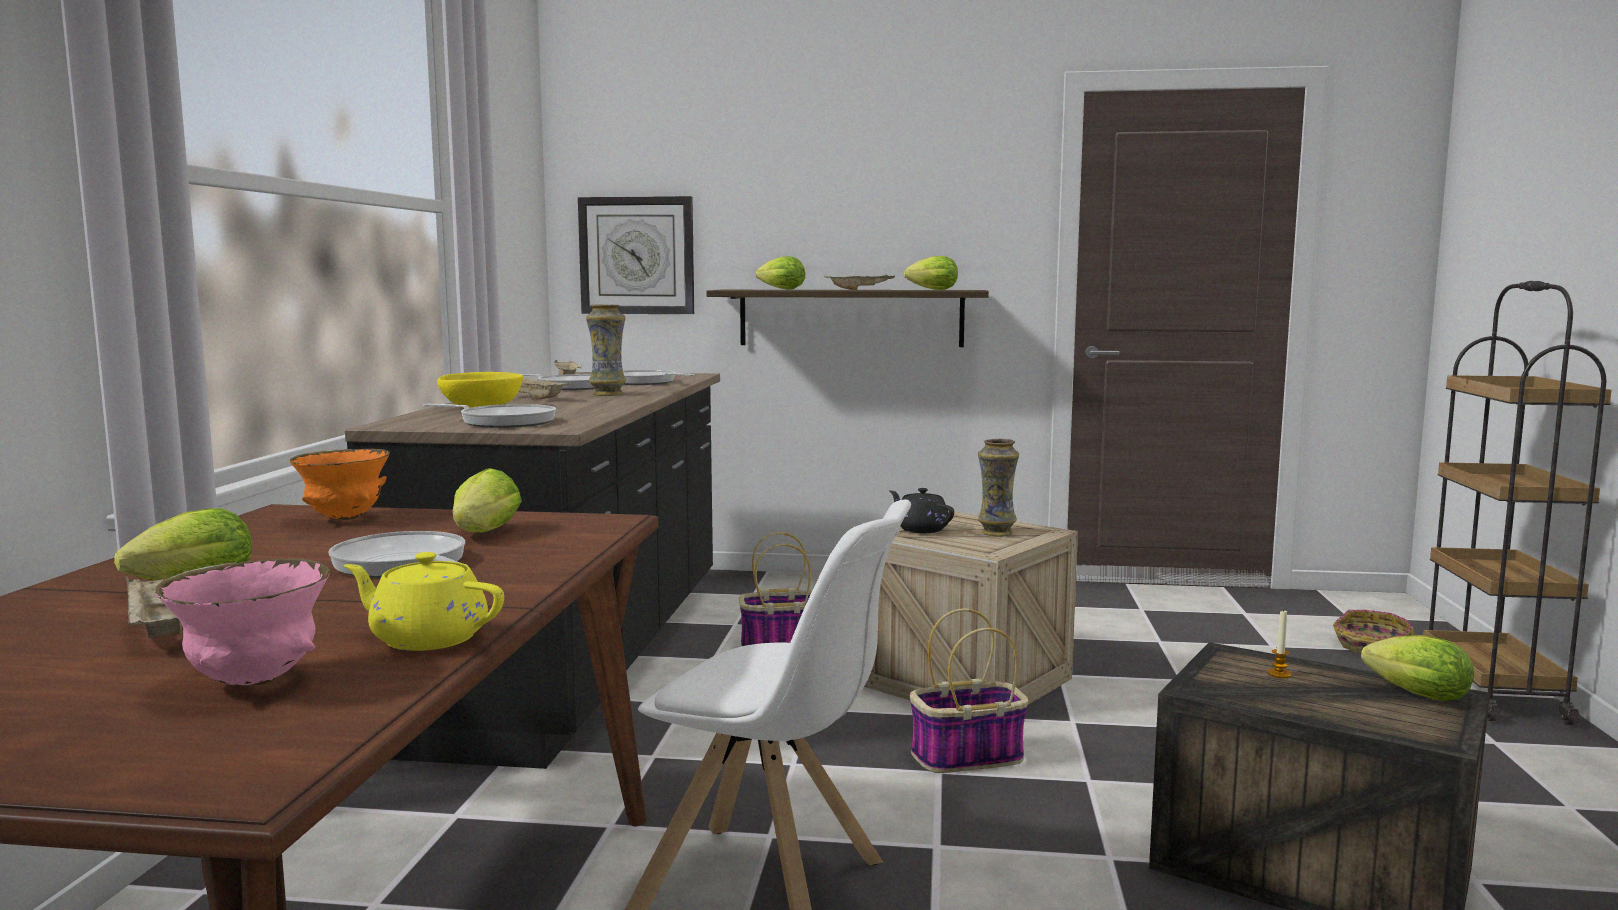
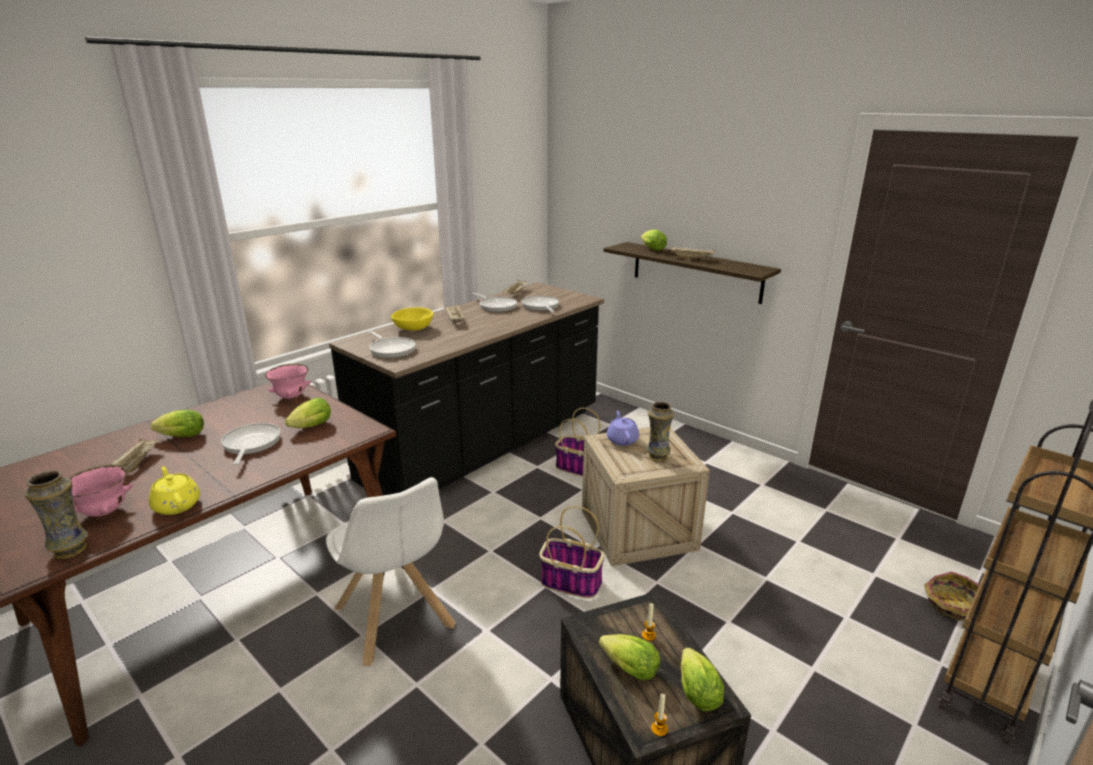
camera: 35 degrees right, 15 degrees up
(345, 518) = (291, 397): orange bowl -> pink bowl
(608, 394) = (494, 321): vase -> vase (71, 550)
(637, 256) = (587, 215): wall clock -> none
(920, 529) = (622, 440): black teapot -> purple teapot
(930, 289) = (734, 266): lettuce -> lettuce (626, 668)
(1446, 731) = (659, 729): none -> candle

